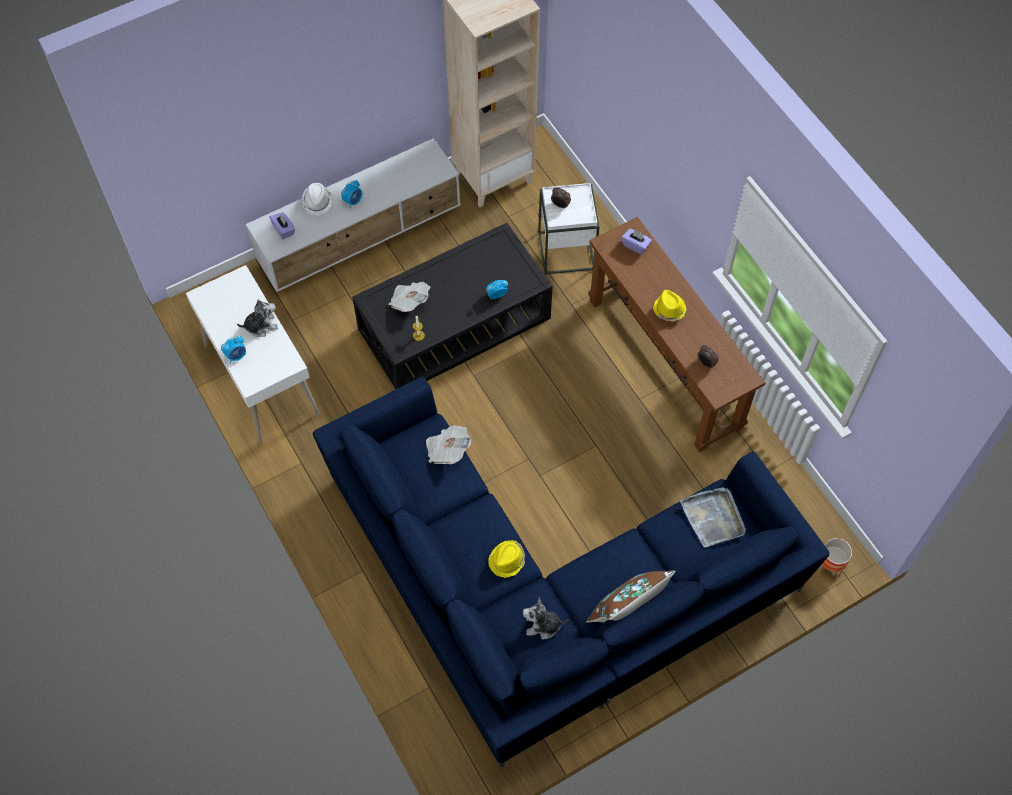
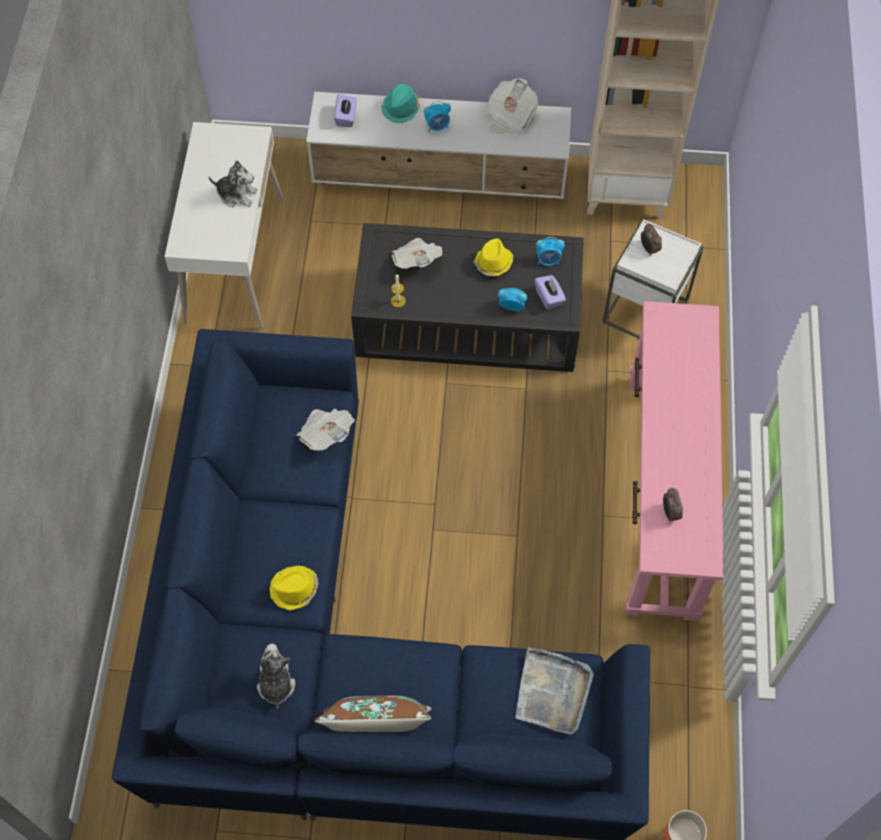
camera: 35 degrees right, 0 degrees up
(236, 356) = (190, 210): alarm clock -> alarm clock (548, 260)
(317, 202) = (401, 108): white hat -> turquoise hat
(397, 167) = (509, 117): none -> newspaper
(543, 625) = (275, 683): plush toy -> plush toy turned 45 degrees clockwise
(635, 245) = (691, 336): purple tissue box -> purple tissue box (549, 297)
(664, 363) = (661, 494): brown console table -> pink console table
(669, 310) = (674, 428): yellow hat -> yellow hat (493, 263)

